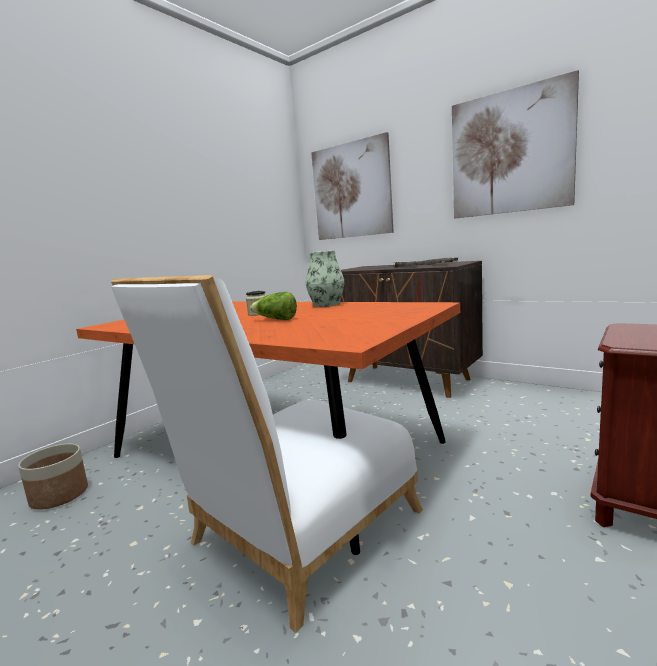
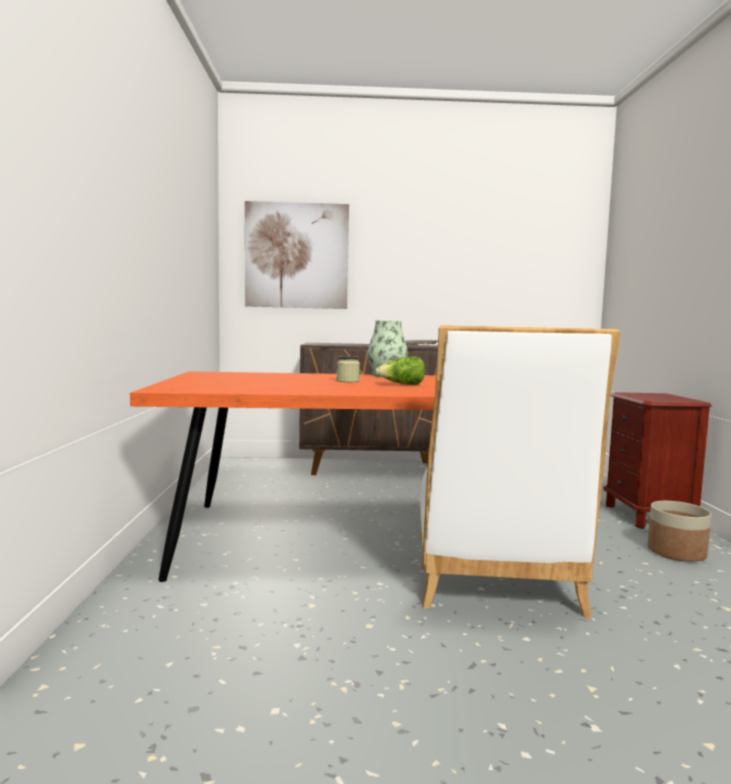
camera: 40 degrees left, 5 degrees down
(60, 495) = (171, 627): planter -> planter (676, 552)
(510, 153) = (467, 253): picture -> none

